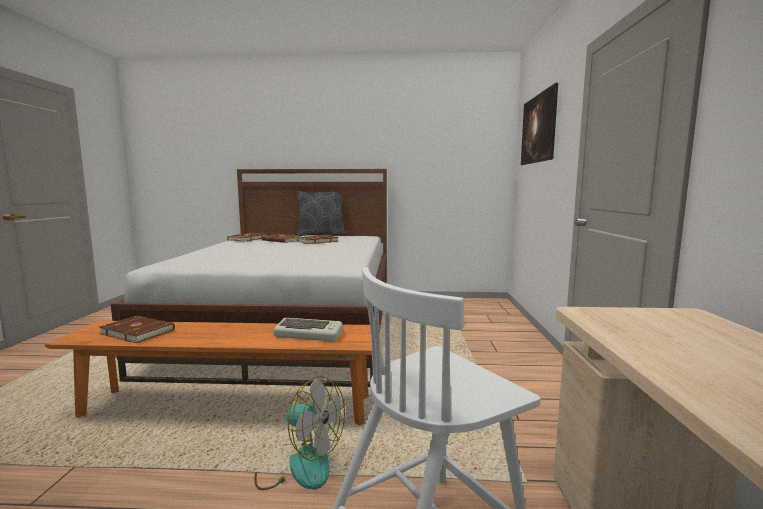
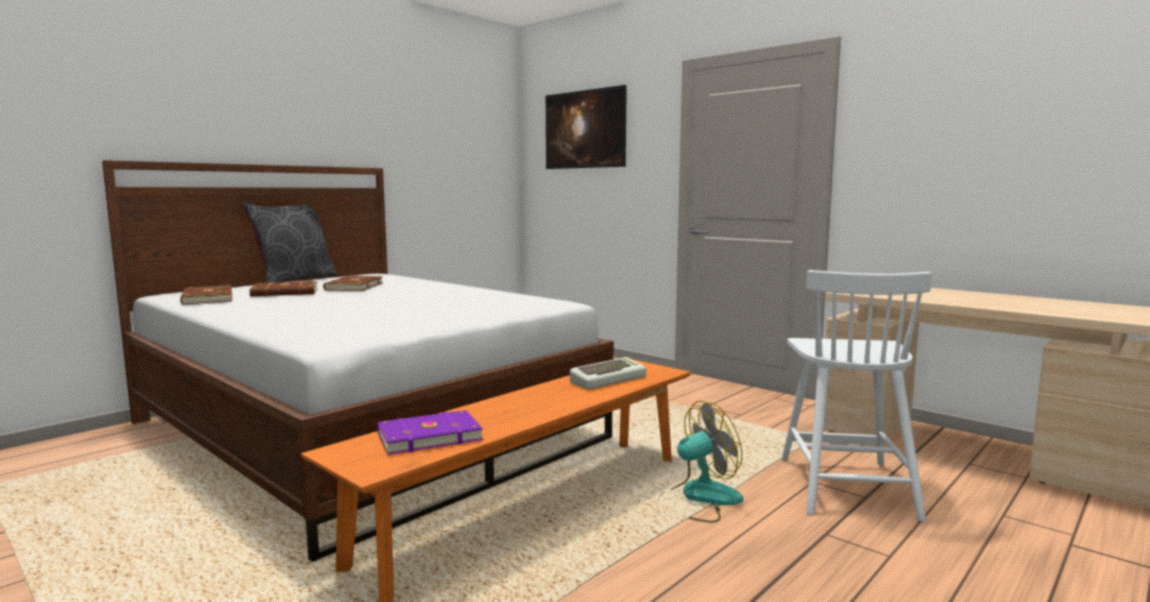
camera: 50 degrees left, 0 degrees up
(138, 331) = (428, 436): brown book -> purple book

